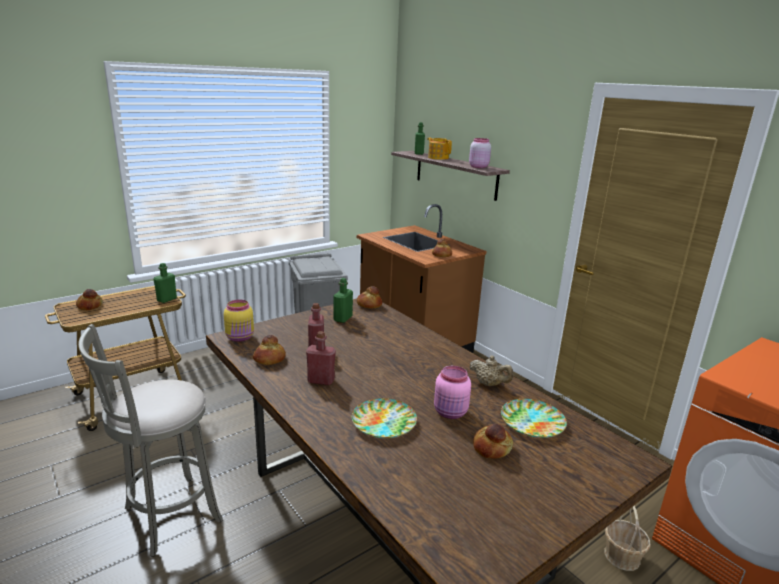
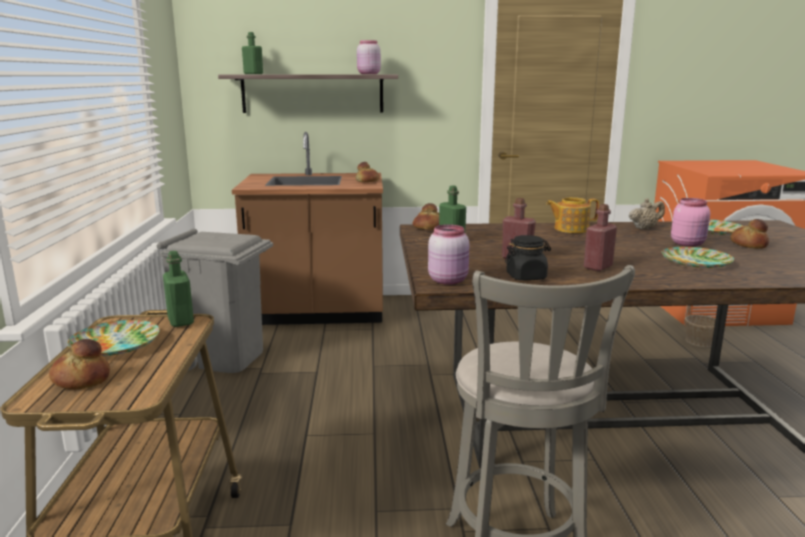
camera: 55 degrees left, 5 degrees down
(130, 298) = (116, 343): none -> plate
(240, 338) = (449, 280): yellow jar -> pink jar
(269, 359) = (526, 277): bread -> black jar
(438, 158) = (293, 74): teapot -> teapot (570, 229)

